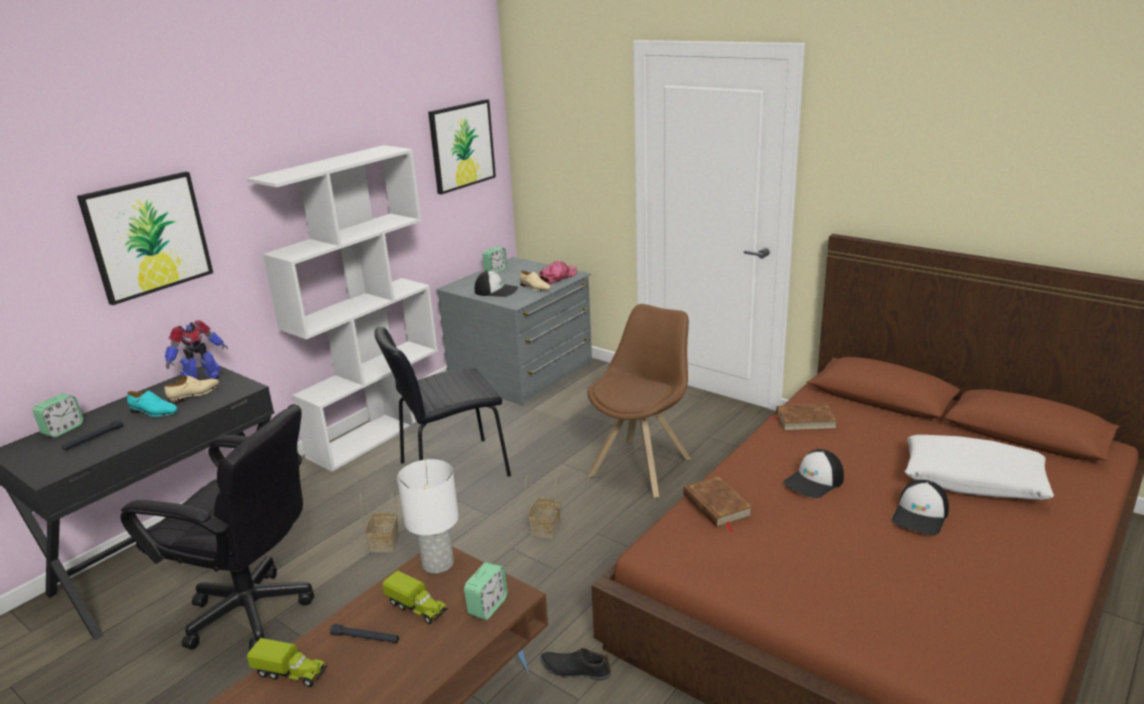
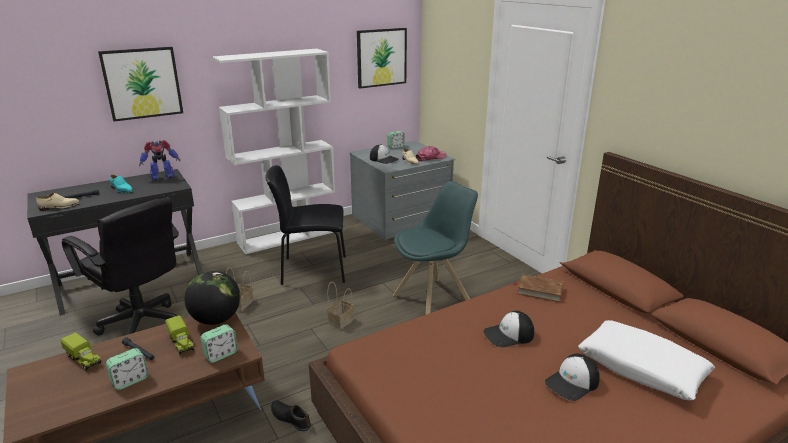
camera: 20 degrees right, 0 degrees up
(63, 429) = (72, 189): alarm clock -> alarm clock (130, 380)
(195, 394) = (150, 184): beige shoe -> beige shoe (59, 207)
(437, 564) = (216, 319): white table lamp -> globe
(641, 467) = (432, 299): brown chair -> turquoise chair
(717, 506) = (421, 332): brown book -> none

